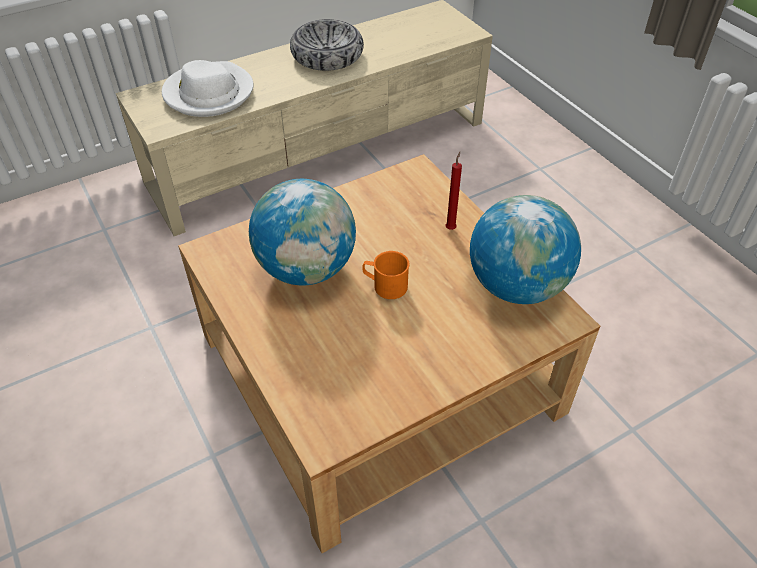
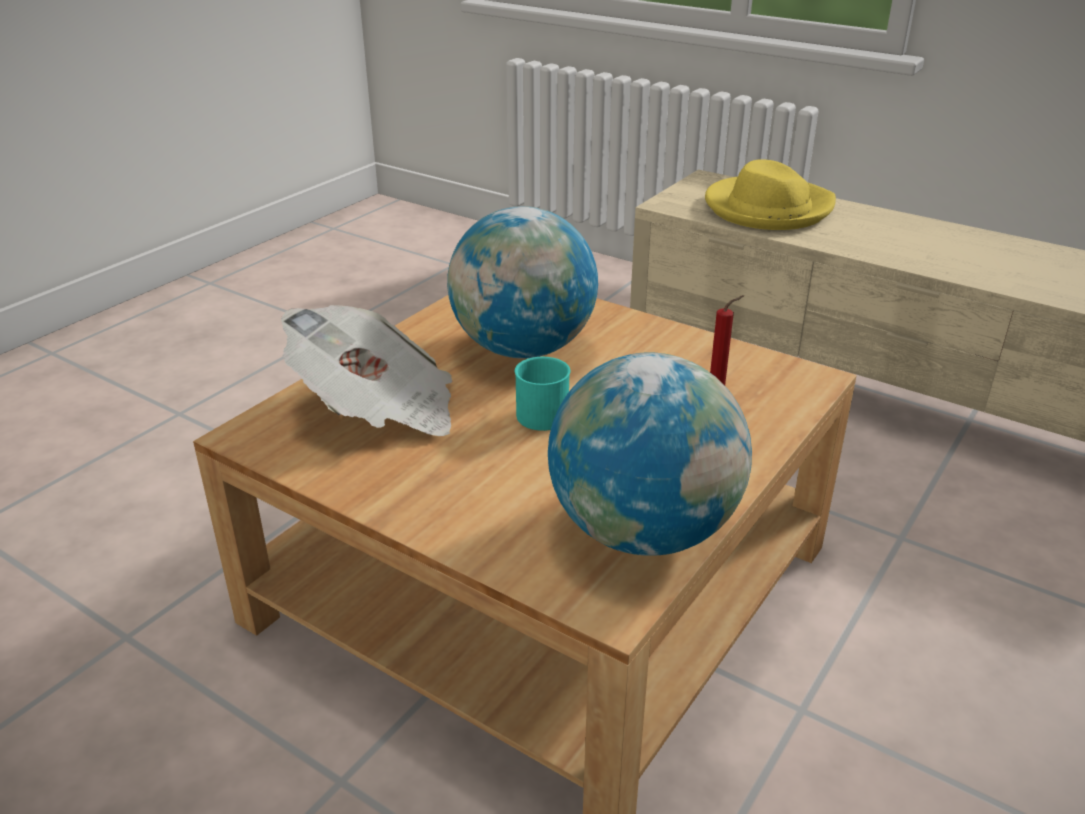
camera: 65 degrees right, 15 degrees down
(208, 93) = (767, 208): white hat -> yellow hat
(327, 56) = (965, 250): bowl -> none
(334, 362) = (378, 409): none -> newspaper
(385, 285) = (541, 411): orange mug -> turquoise mug

